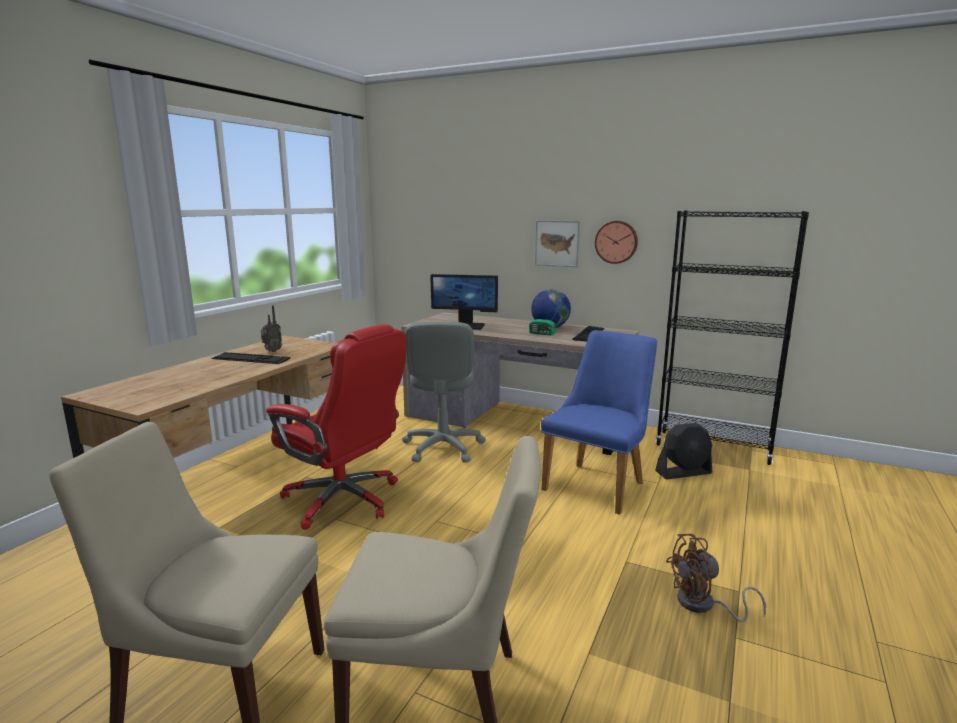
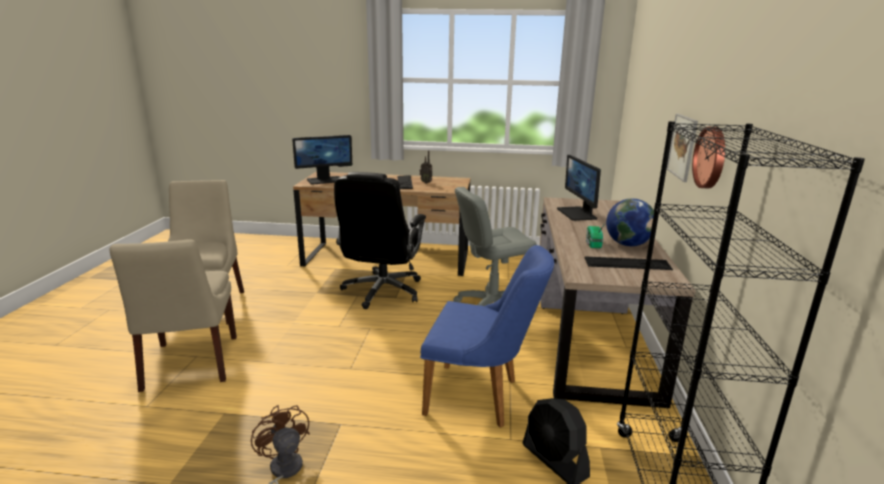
camera: 70 degrees right, 5 degrees up
(145, 394) = (325, 180): none -> monitor
(344, 500) = (382, 291): red office chair -> black office chair

